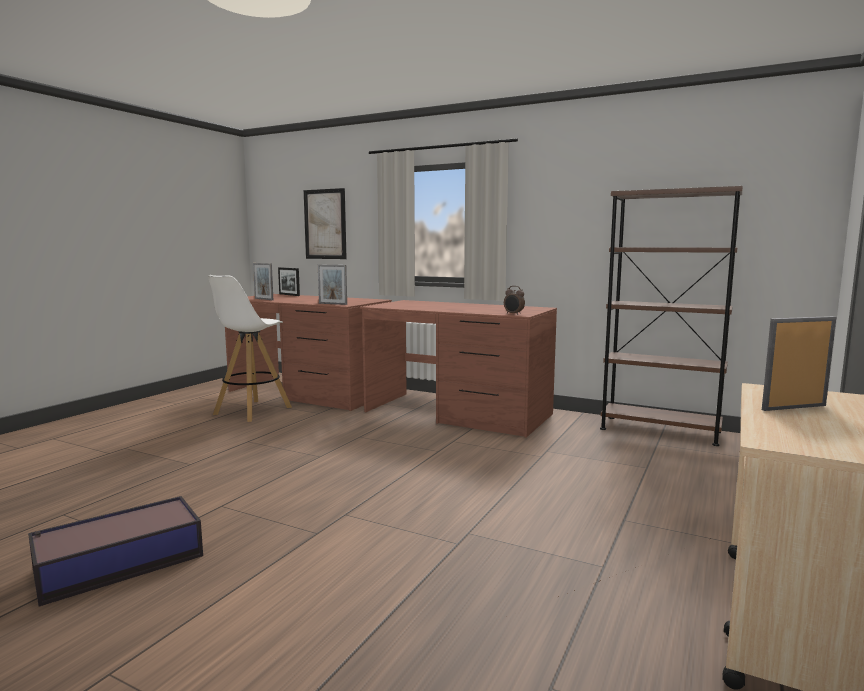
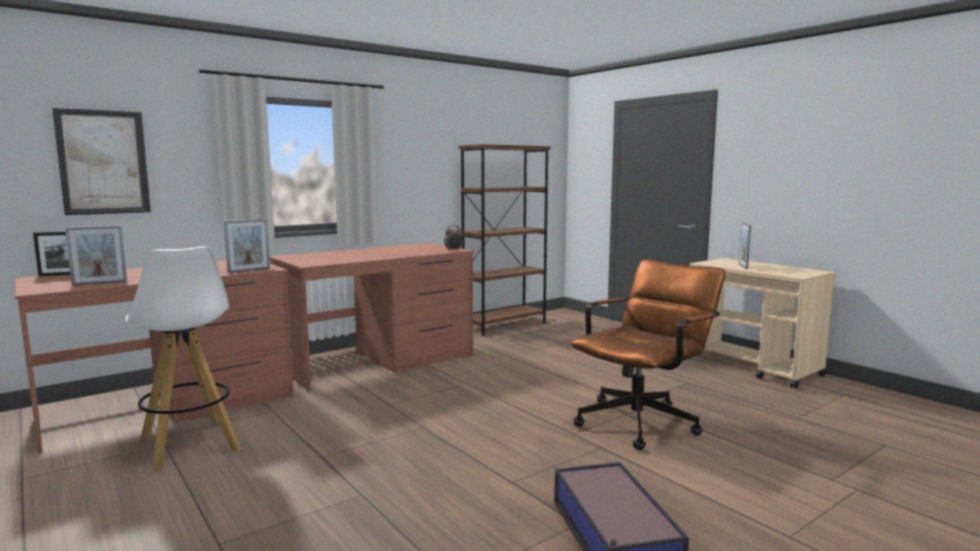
camera: 65 degrees left, 0 degrees up
(414, 547) = (643, 420): none -> brown office chair

